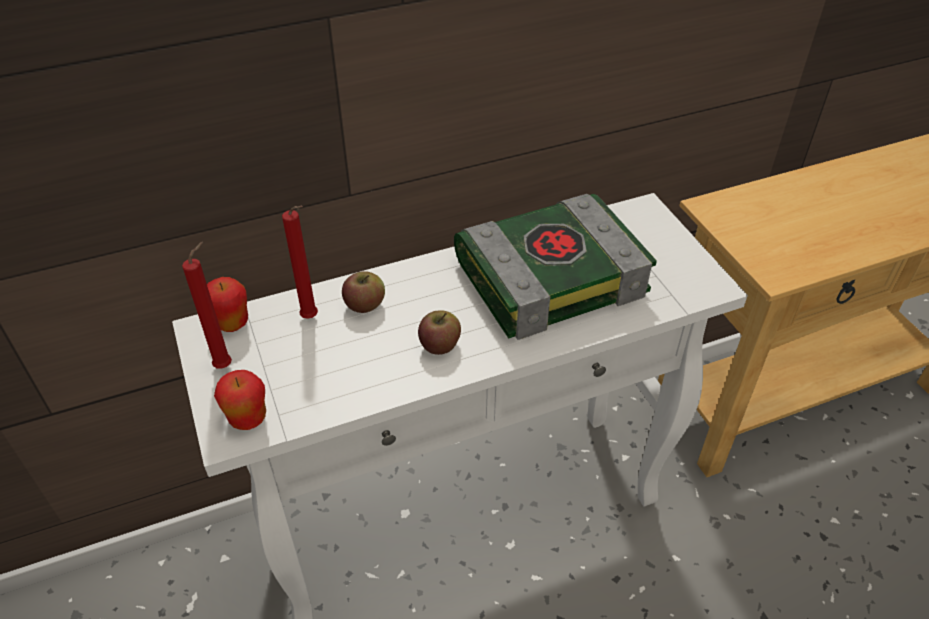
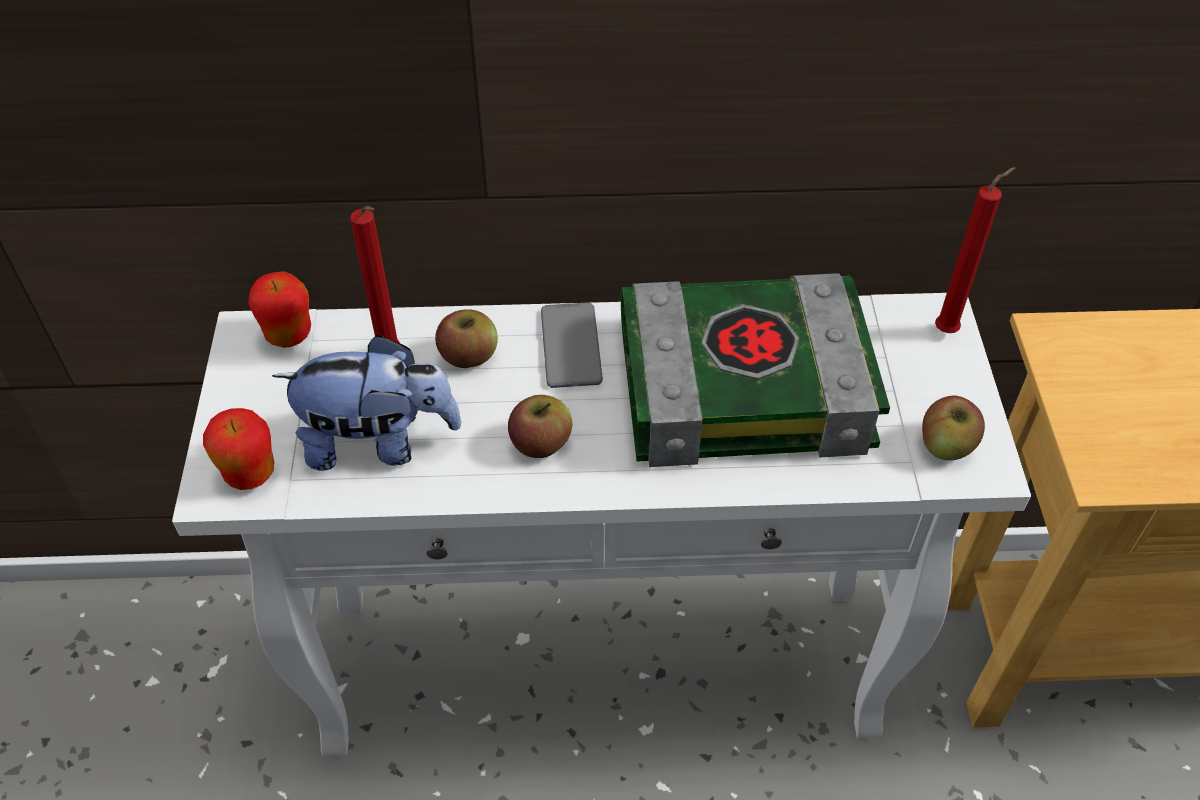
camera: 20 degrees right, 5 degrees up
(226, 365) = (257, 391): red candle -> red candle (949, 330)
(329, 374) = (378, 442): none -> plush toy
(430, 282) = (571, 346): none -> phone
(686, 280) = (946, 445): none -> apple

